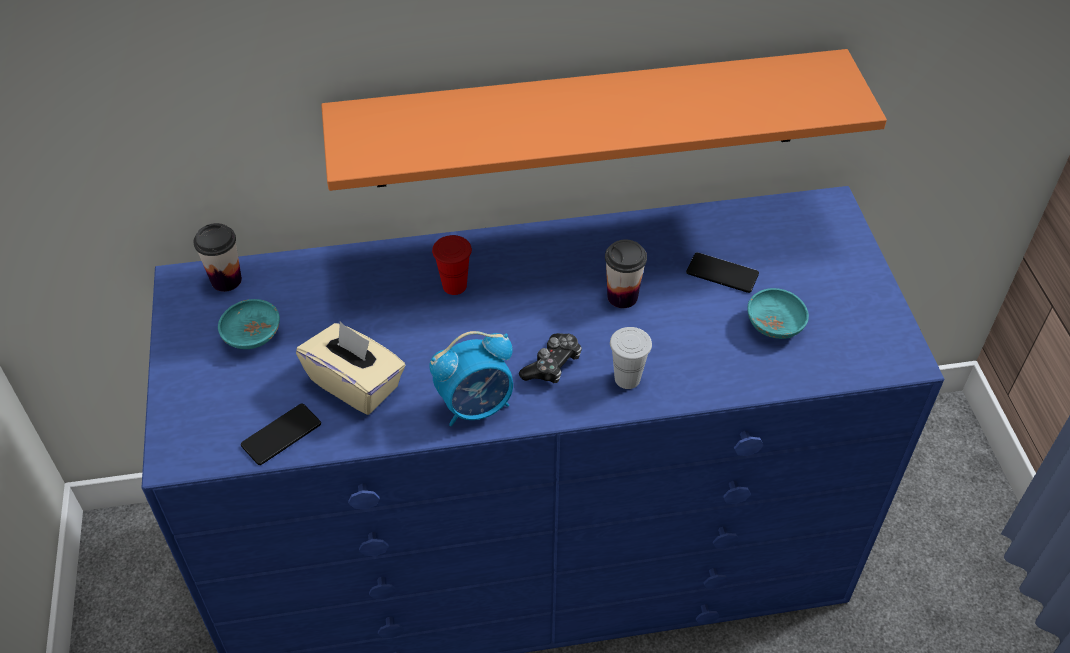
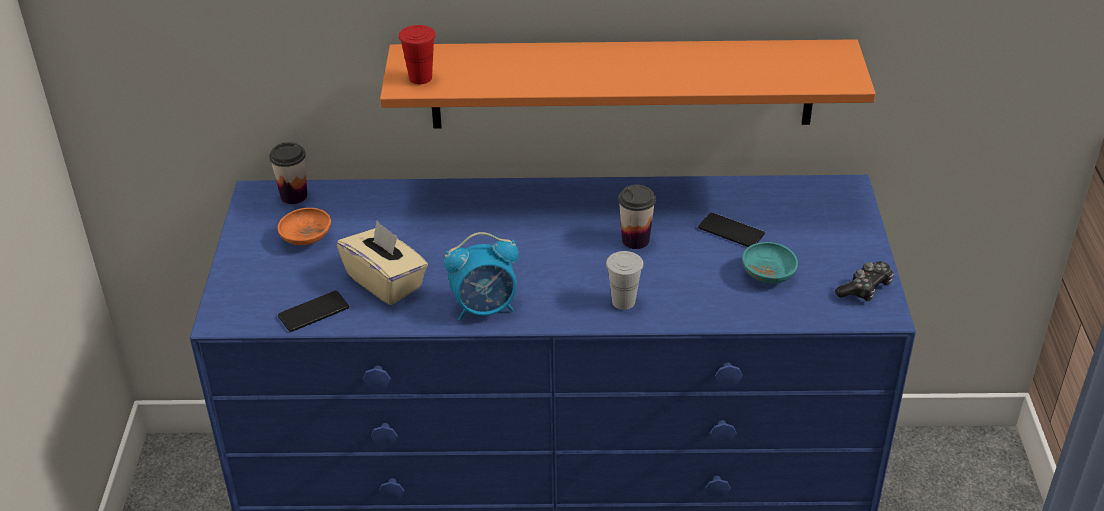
camera: 10 degrees right, 10 degrees down
(252, 336) = (306, 238): turquoise bowl -> orange bowl
(454, 286) = (488, 218): red cup -> red cup (420, 78)
(552, 365) = (559, 285): game controller -> game controller (865, 288)

